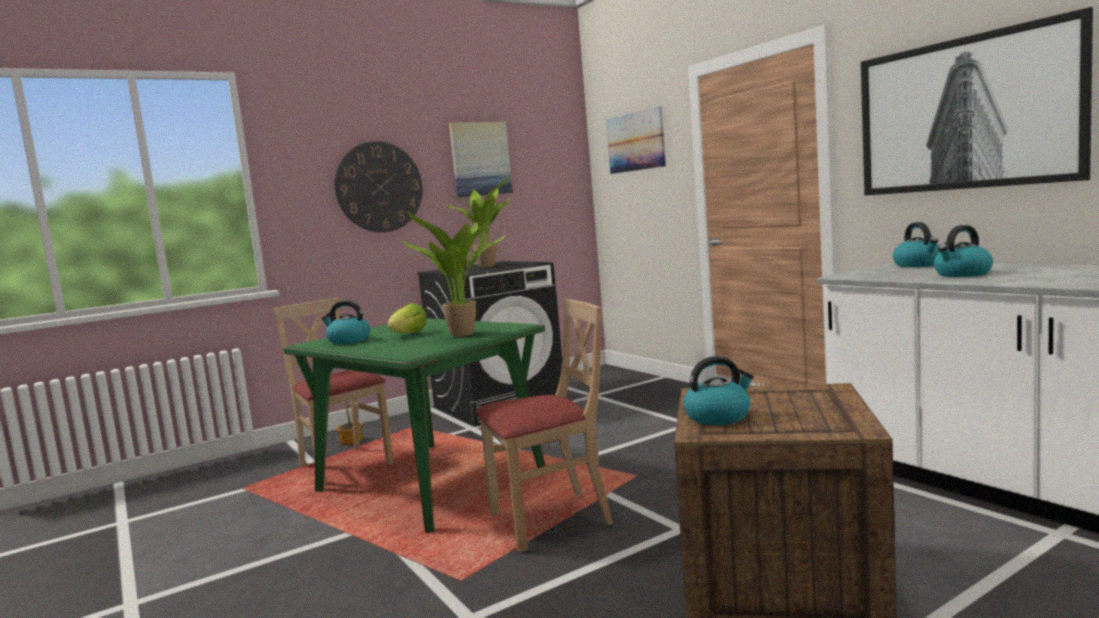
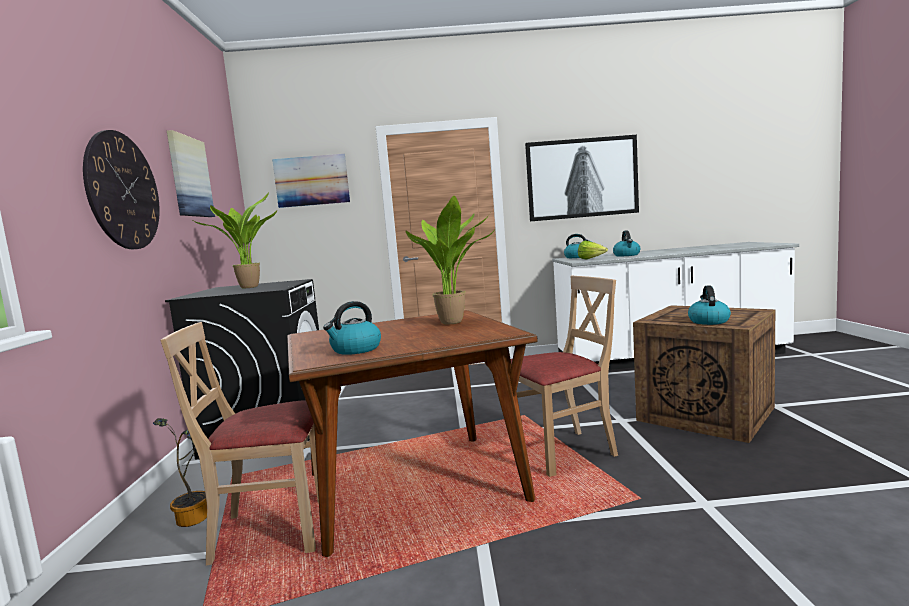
camera: 60 degrees left, 0 degrees up
(408, 335) = (393, 334): lettuce -> lettuce (591, 259)
(429, 483) = (413, 487): green dining table -> brown dining table
(550, 520) = (563, 452): beige chair -> beige chair turned 60 degrees clockwise

